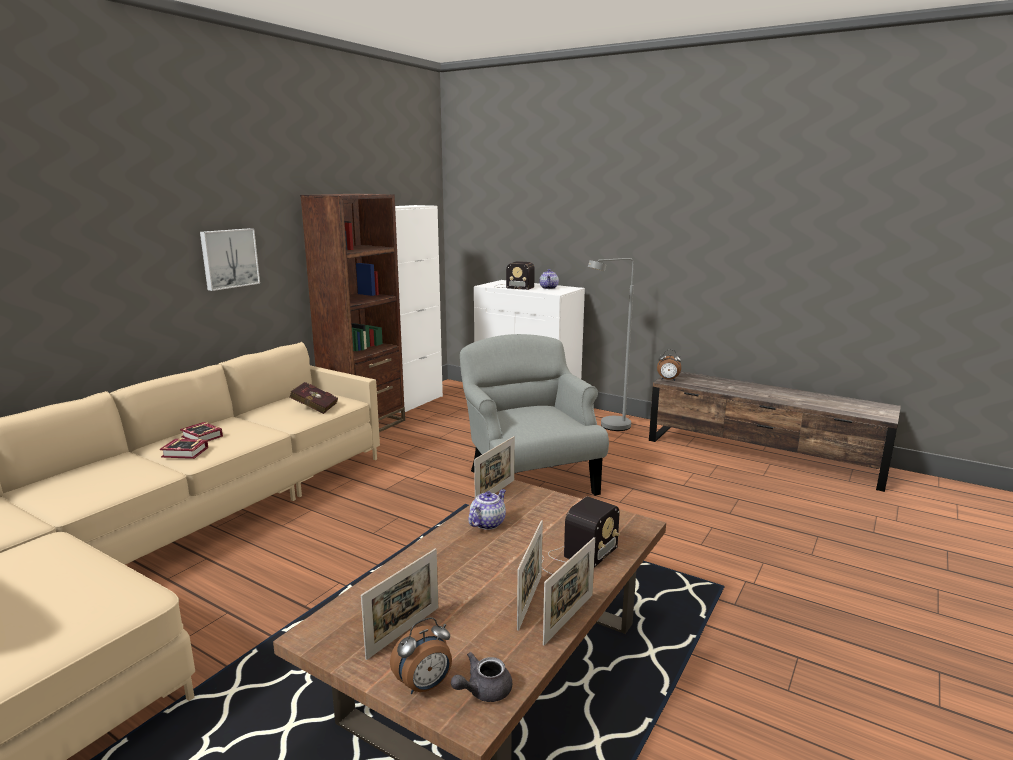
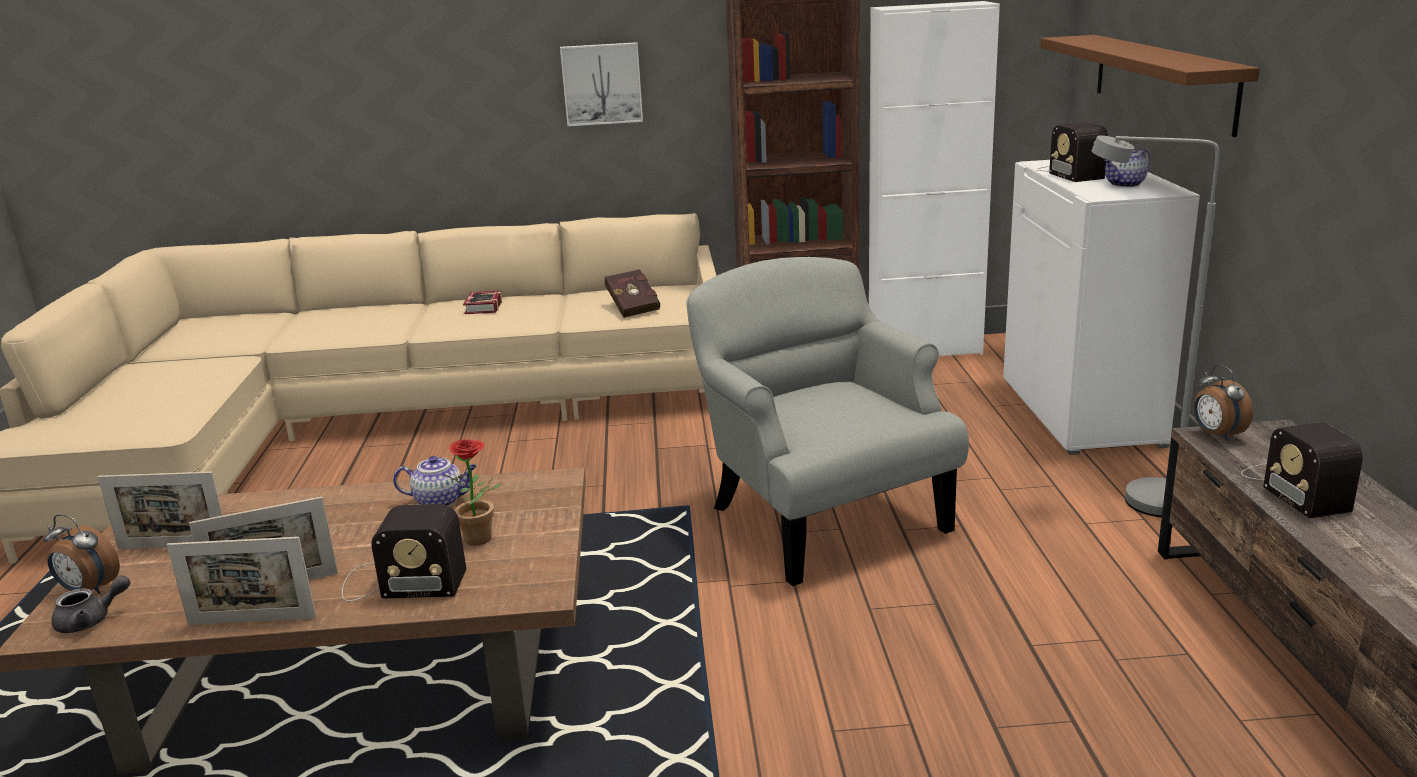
camera: 55 degrees right, 5 degrees up
(186, 453) = (439, 319): book -> none
(483, 691) = (91, 621): grey teapot -> grey teapot turned 135 degrees clockwise
(495, 492) = (528, 475): picture frame -> none
(528, 481) = (822, 517): grey armchair -> grey armchair turned 60 degrees counterclockwise
(536, 240) = (1162, 80): none -> brown shelf
(558, 523) = (483, 539): none -> potted plant
(720, 387) = (1294, 487): none -> radio

